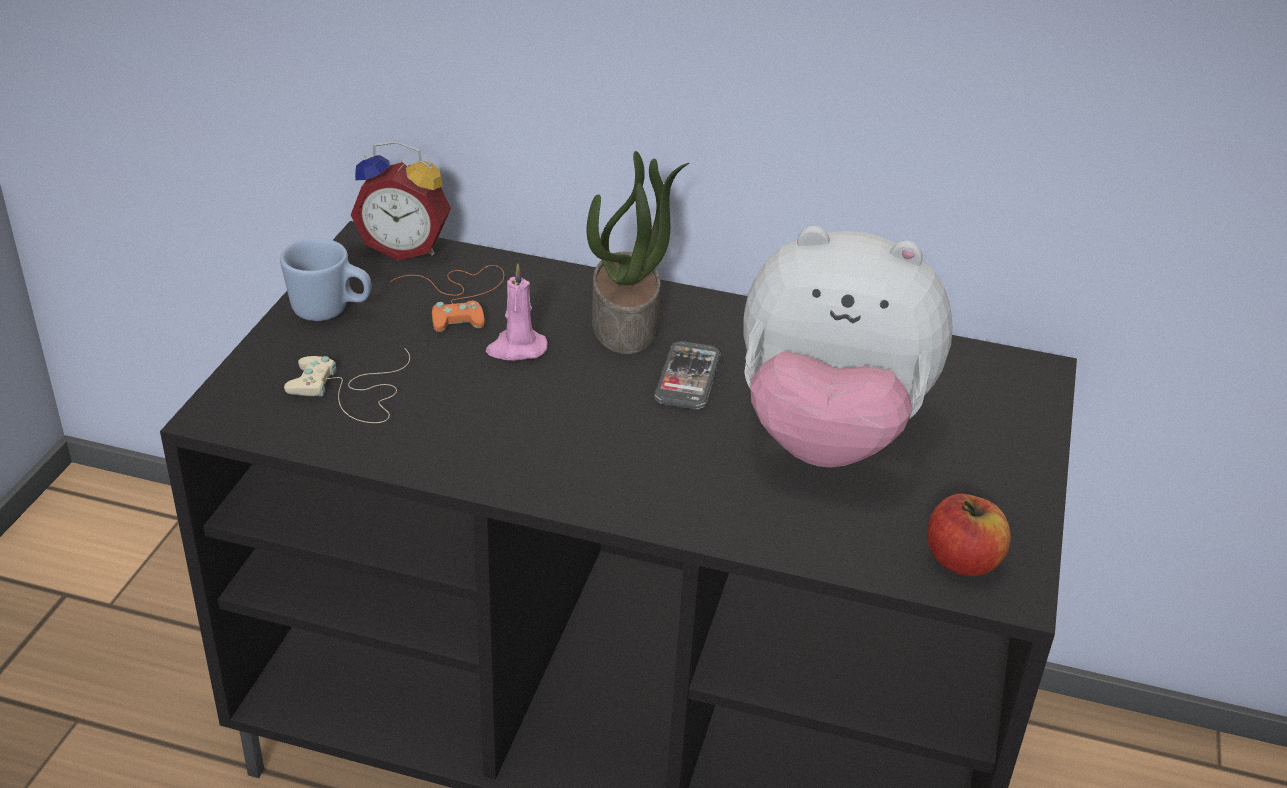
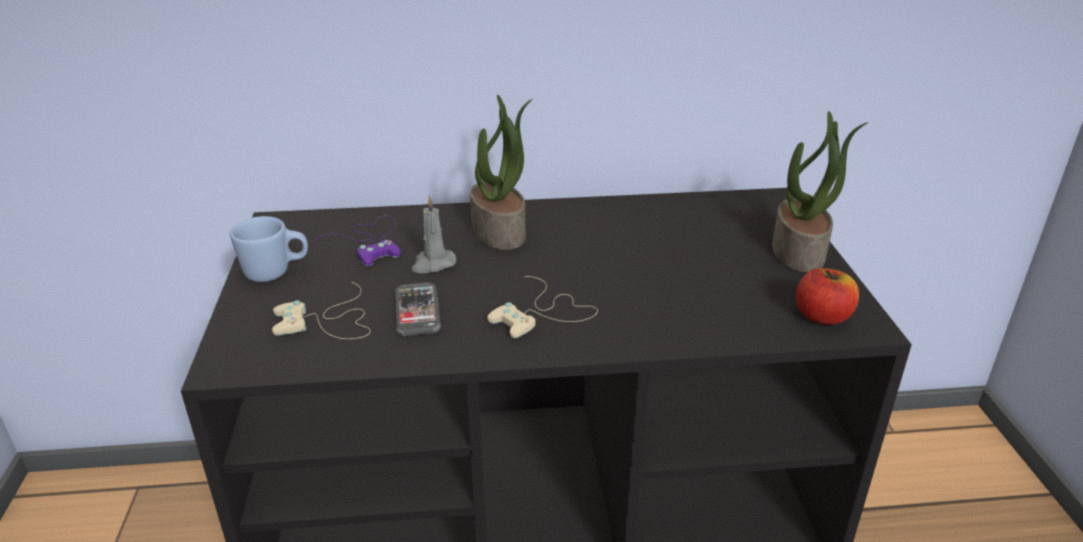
camera: 20 degrees left, 5 degrees down
(405, 247) = (308, 219): alarm clock -> none
(460, 298) = (370, 242): orange game controller -> purple game controller
(516, 348) = (433, 264): pink candle -> grey candle
(605, 453) = (544, 314): none -> beige game controller
(687, 378) = (565, 254): phone -> phone (417, 311)
(828, 434) = (680, 264): plush toy -> none
(1010, 461) = (800, 252): none -> potted plant

